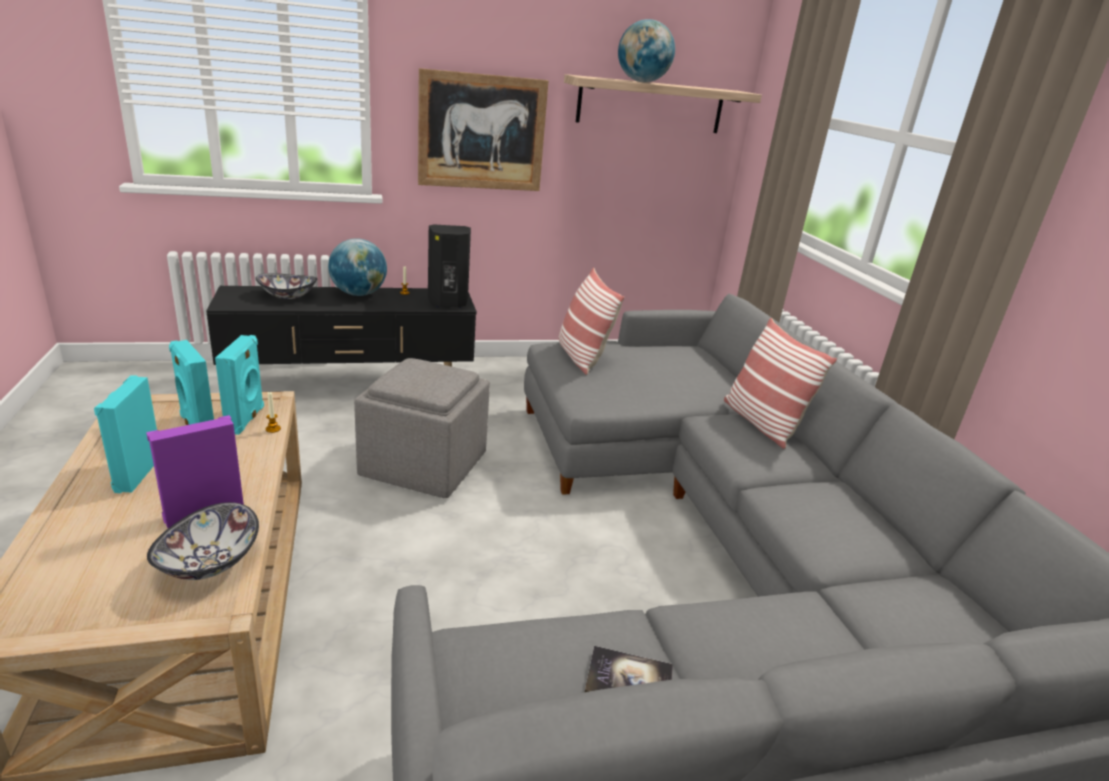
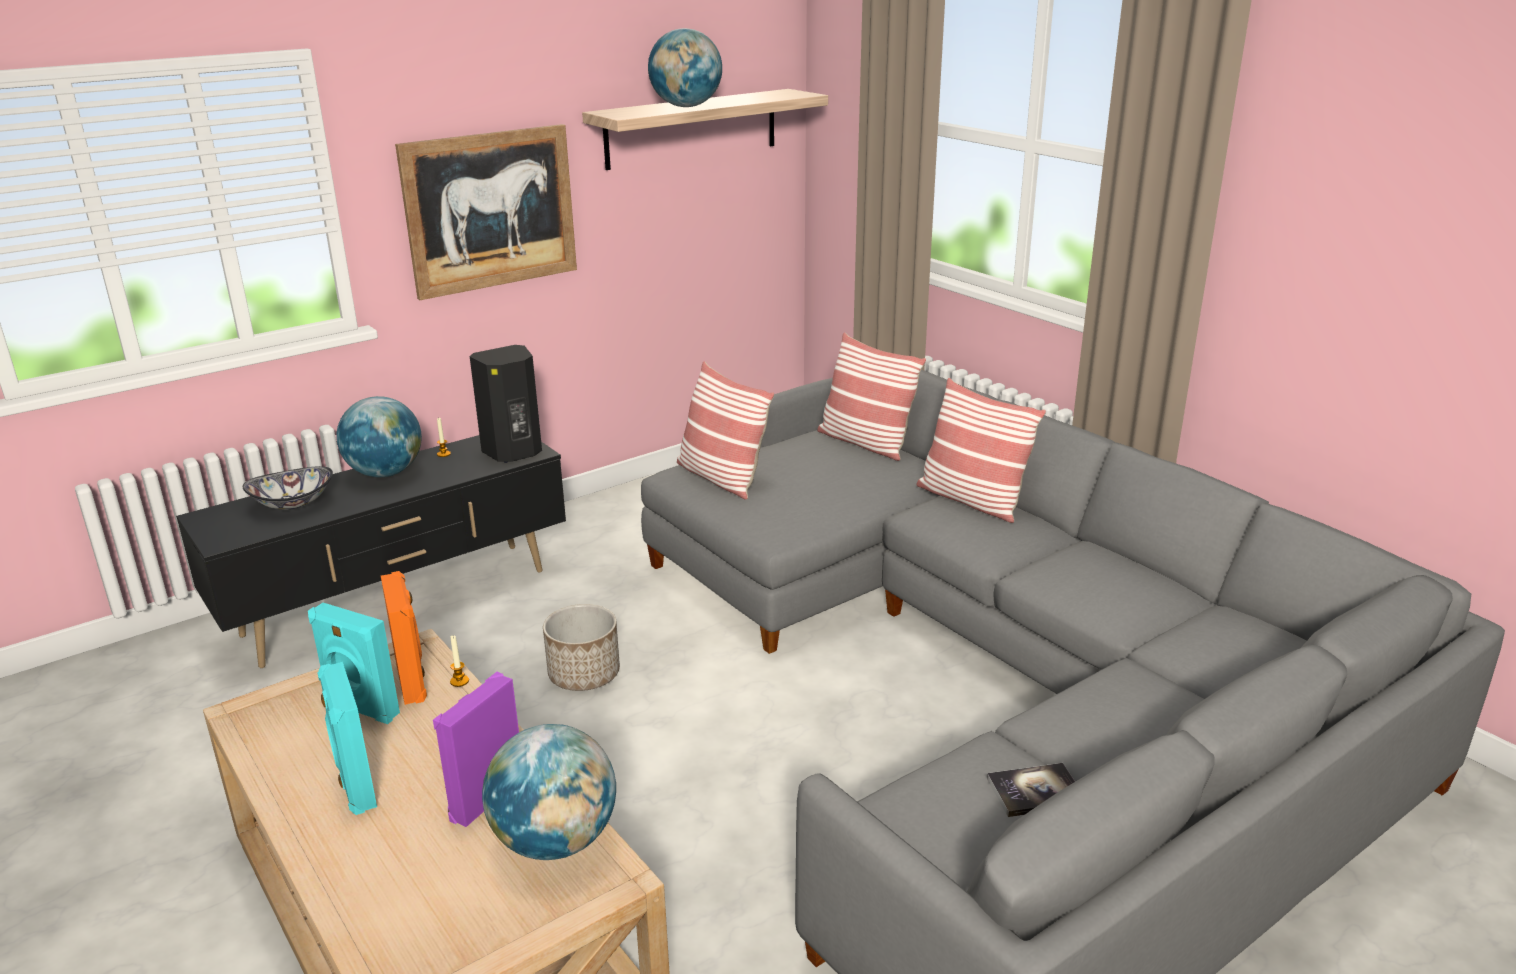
camera: 20 degrees left, 0 degrees up
(210, 563) = (555, 841): bowl -> globe
(246, 419) = (413, 681): turquoise speaker -> orange speaker
(425, 465) = (584, 674): grey ottoman -> planter
(706, 362) = (865, 443): none -> pillow

